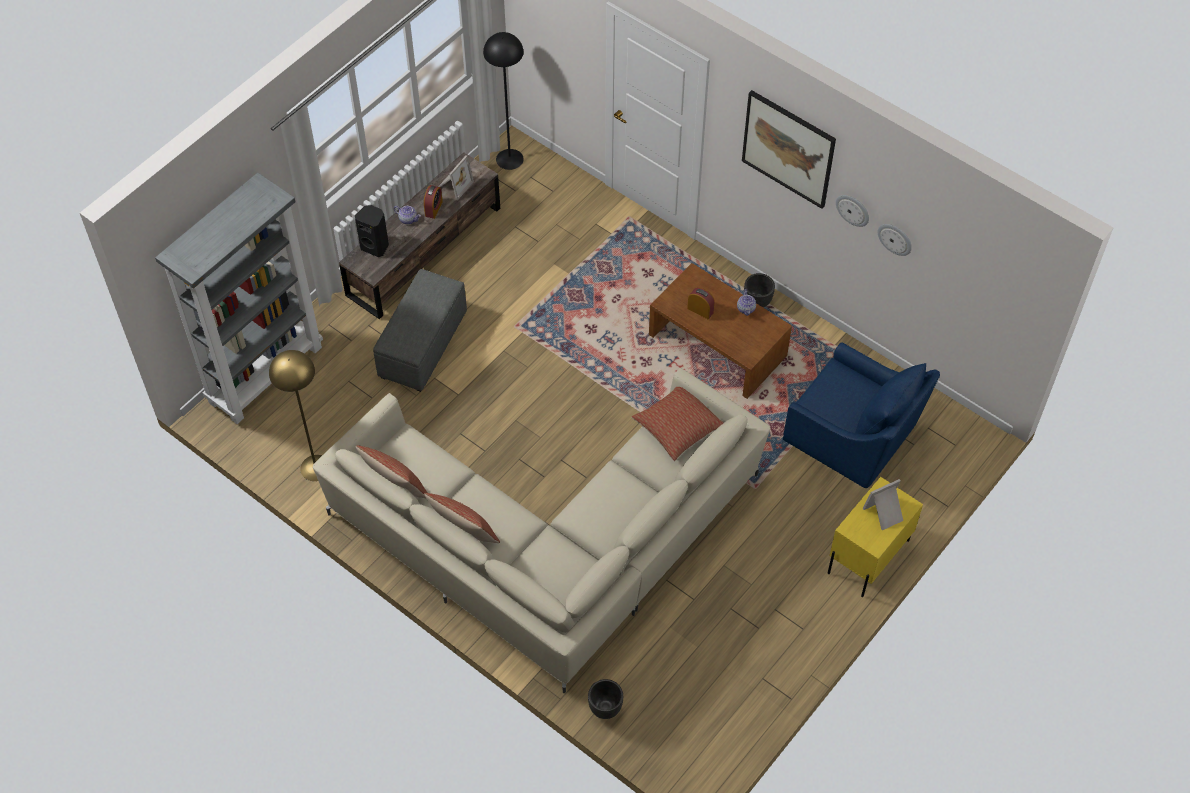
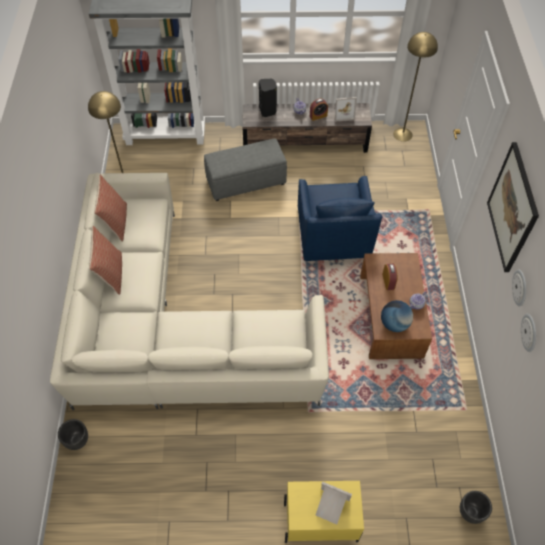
camera: 50 degrees right, 0 degrees up
(509, 159) = (403, 134): black floor lamp -> yellow floor lamp
(677, 427) = (285, 328): pillow -> none
(749, 341) = (394, 324): none -> globe
(757, 301) = (445, 314): black planter -> black planter (470, 512)
(853, 437) = (404, 443): blue armchair -> blue armchair (333, 236)

